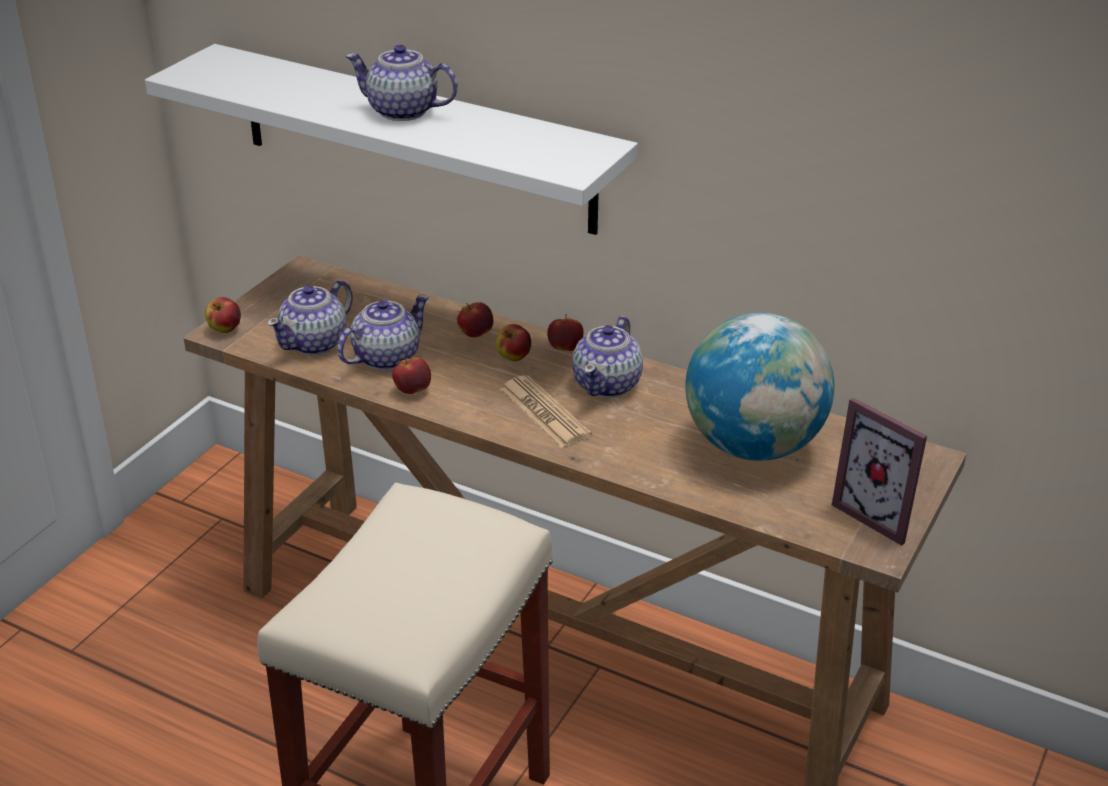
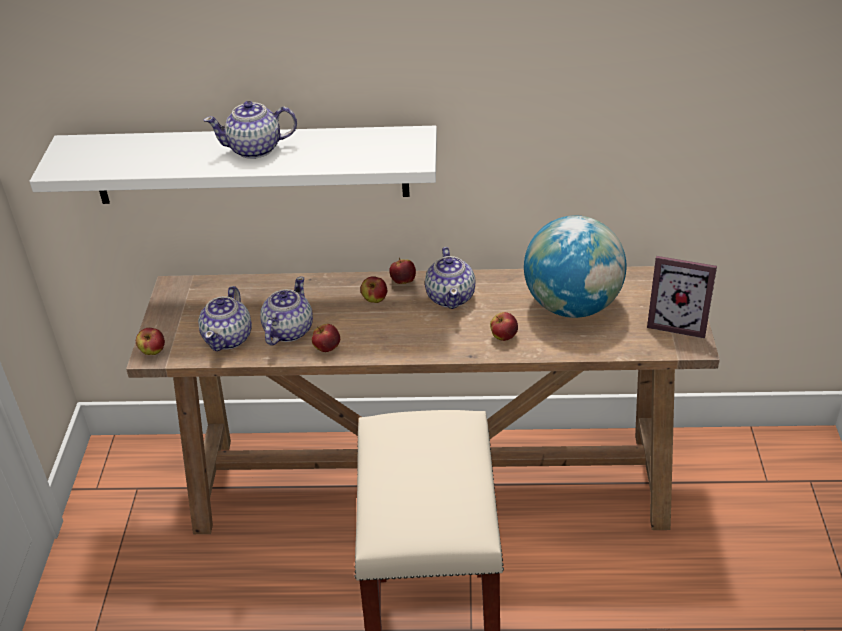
camera: 25 degrees left, 5 degrees up
(475, 334) = (335, 292): apple -> apple (503, 336)
(544, 413) = (427, 331): newspaper -> none

